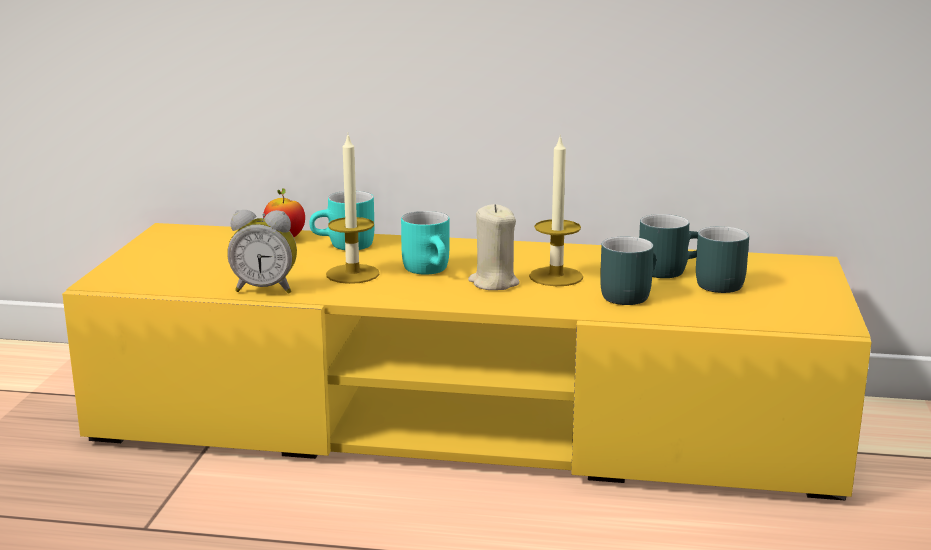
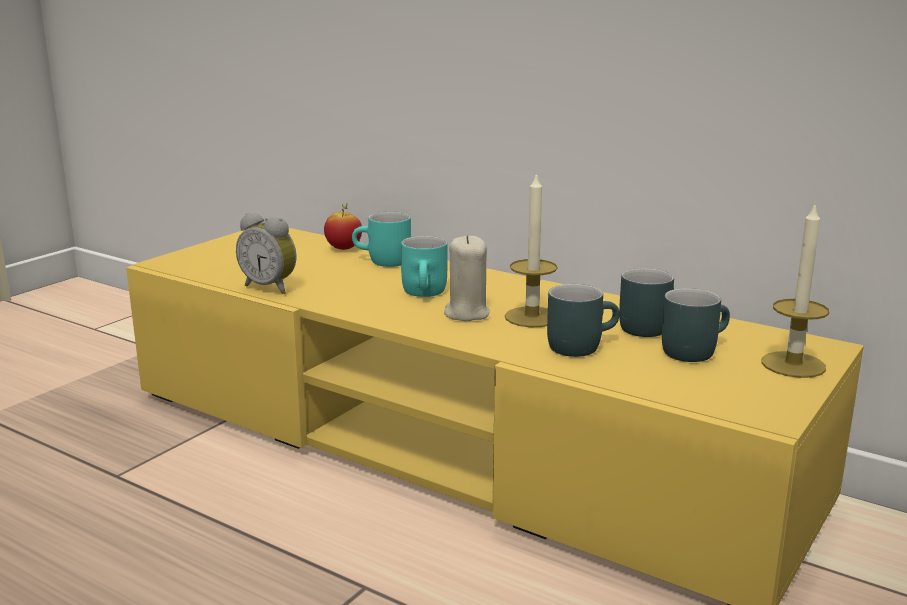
camera: 25 degrees right, 0 degrees up
(352, 274) = (356, 286): candle -> candle (793, 365)

